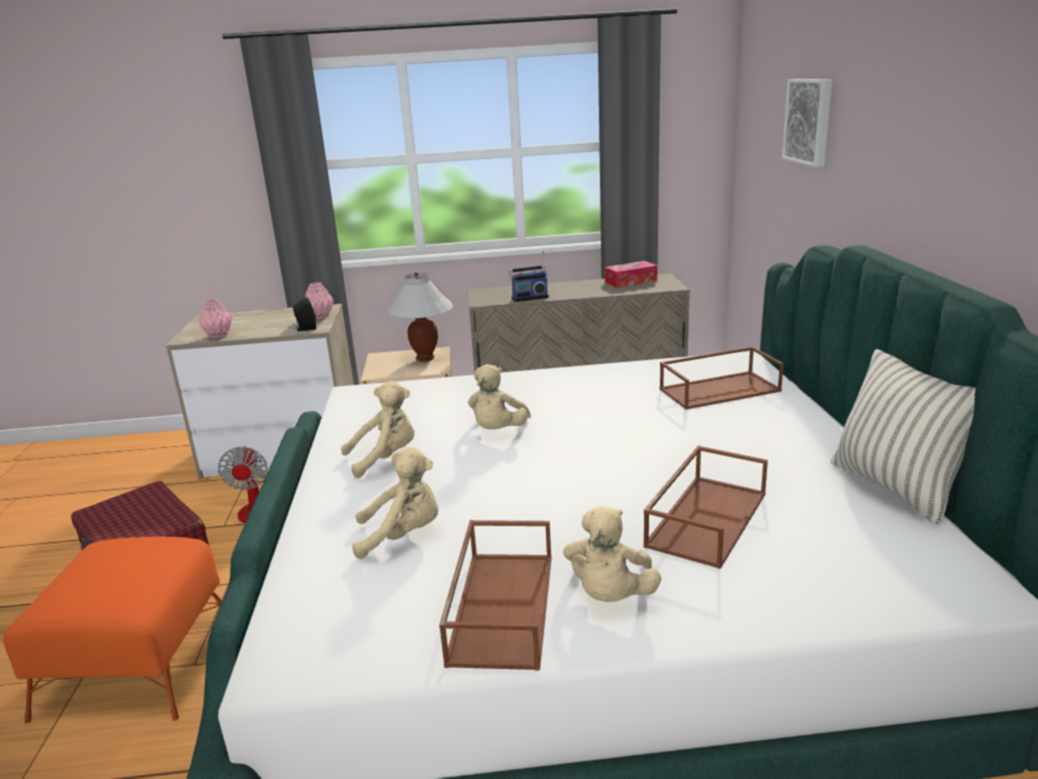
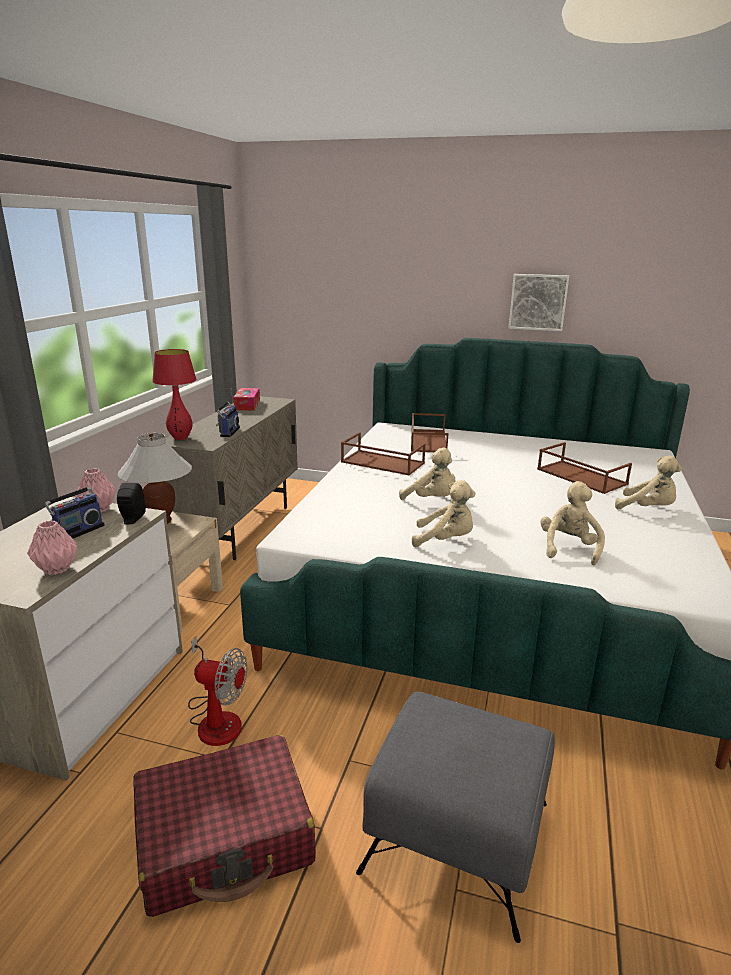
camera: 70 degrees left, 0 degrees up
(139, 664) = (455, 835): orange ottoman -> grey ottoman
(279, 323) = (78, 531): none -> radio
(385, 458) = (445, 540): beige plush toy -> beige plush toy turned 105 degrees clockwise
(491, 291) = (180, 438): none -> red table lamp
(501, 606) = (654, 533): brown tray -> brown tray (381, 463)
(809, 121) = (373, 271): picture -> picture (538, 302)
(895, 488) = (567, 442): pillow -> none

